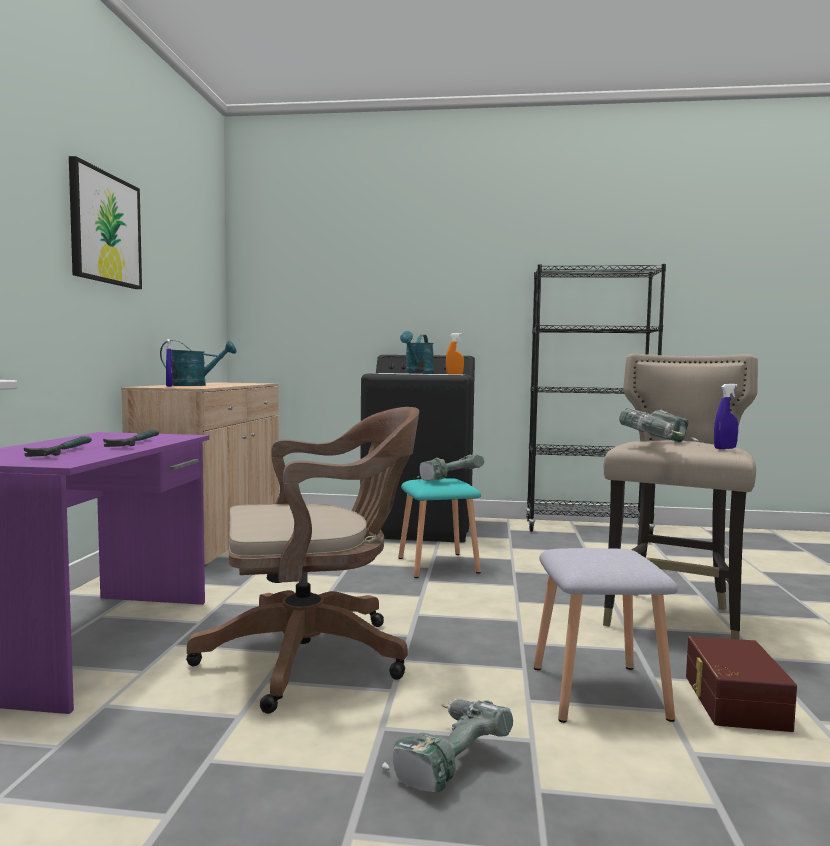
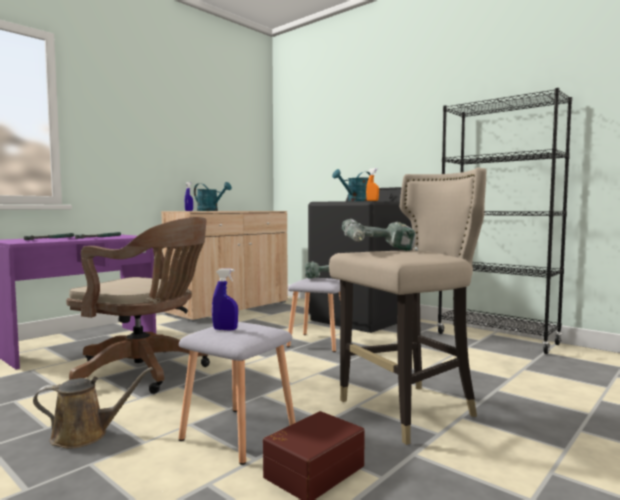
camera: 35 degrees right, 0 degrees up
(105, 228) = (150, 120): picture -> none
(439, 565) = (319, 342): turquoise stool -> grey stool
(445, 761) = (85, 435): power drill -> brown watering can
(725, 448) = (417, 256): blue spray bottle -> blue spray bottle (225, 329)

